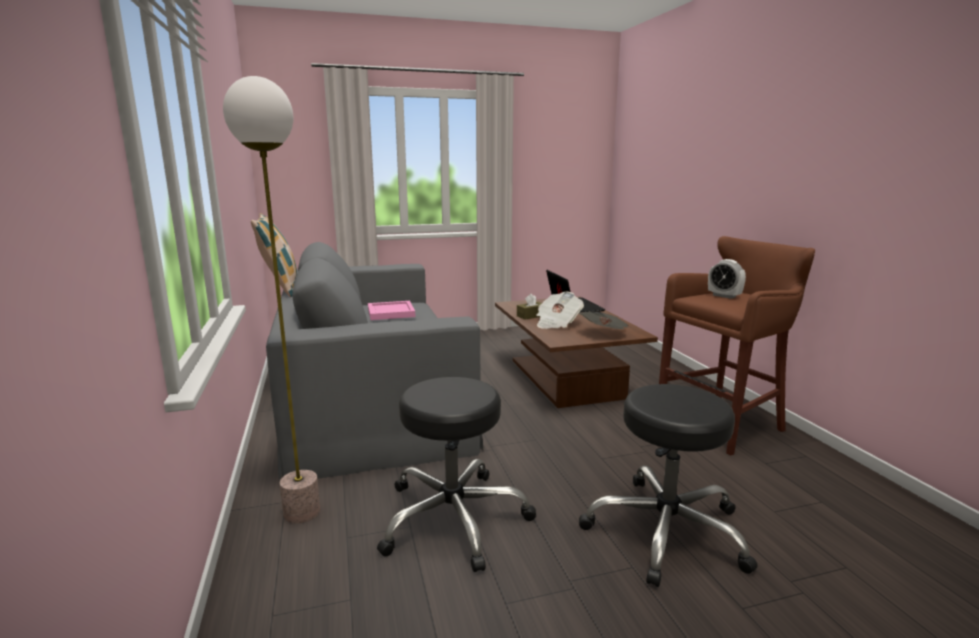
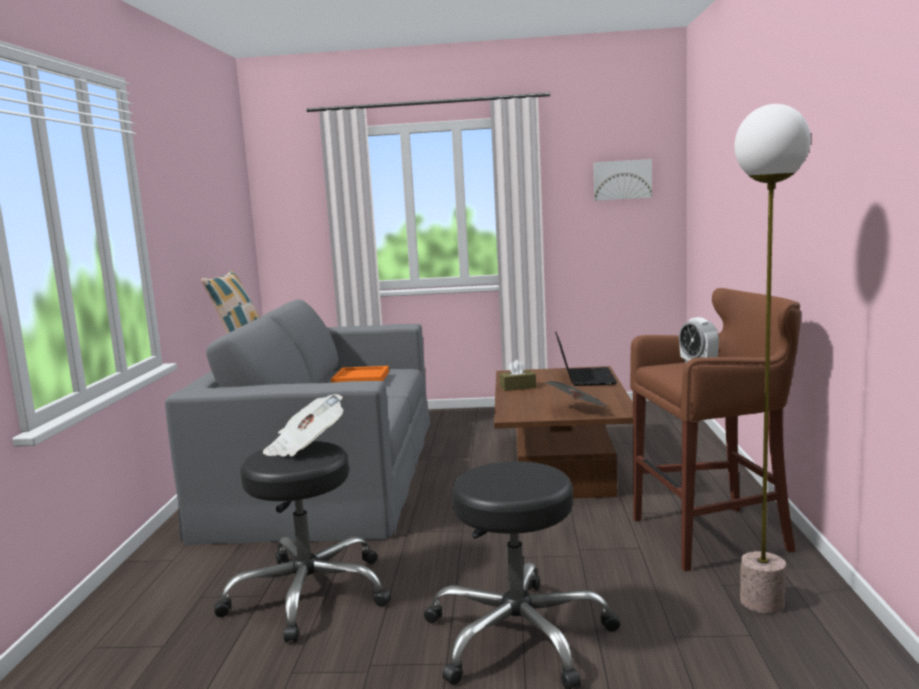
camera: 20 degrees right, 5 degrees down
(301, 512) = (179, 570): floor lamp -> floor lamp (761, 602)
(390, 312) = (360, 378): pink tray -> orange tray
(557, 323) = (537, 396): newspaper -> newspaper (305, 447)
(569, 150) = (622, 180): none -> picture

